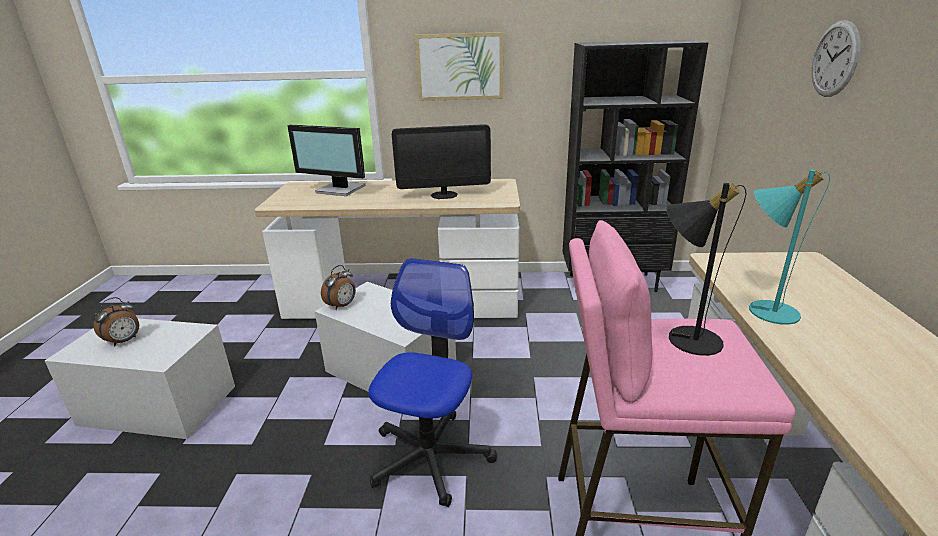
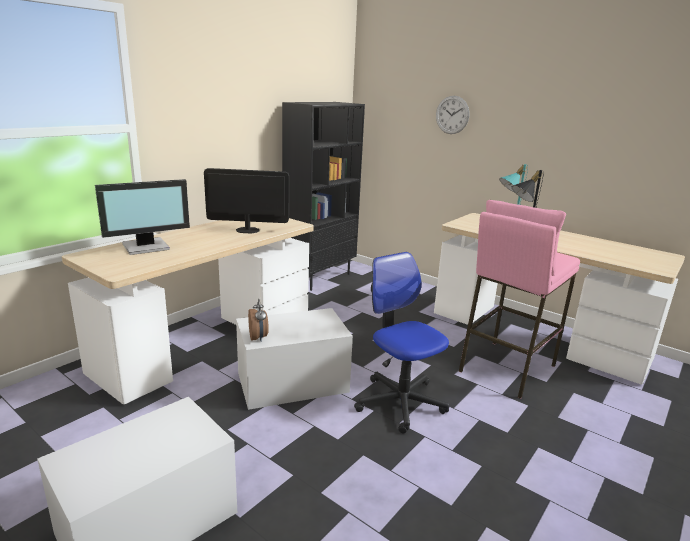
camera: 55 degrees left, 5 degrees down
(124, 341) = (126, 455): alarm clock -> none
(444, 195) = (247, 230): monitor -> monitor turned 120 degrees counterclockwise
(460, 67) = (208, 120): picture -> none

